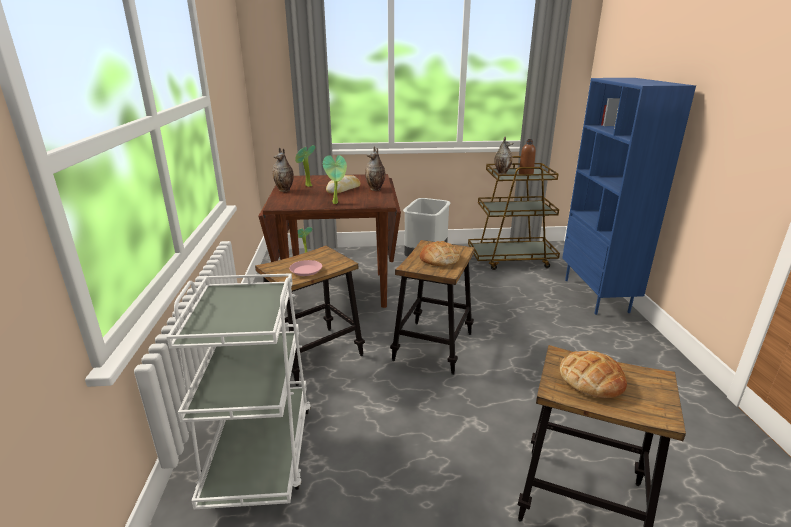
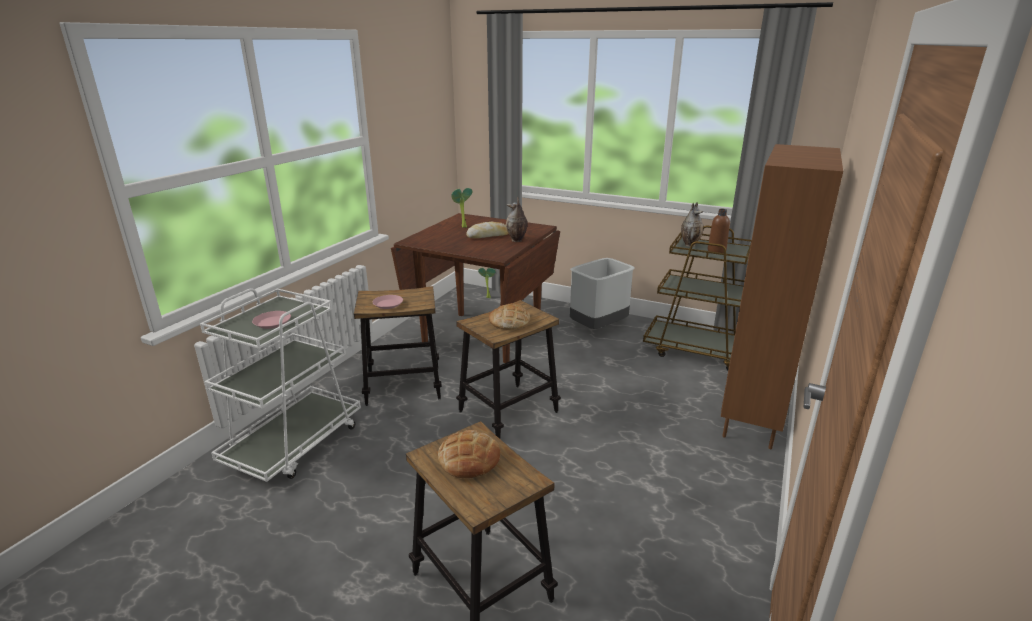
camera: 30 degrees right, 0 degrees up
(248, 312) = (272, 322): none -> pink plate
(285, 190) = (439, 228): vase -> none
(336, 203) = (460, 248): potted plant -> none
(597, 296) = (753, 418): blue bookcase -> brown bookcase

